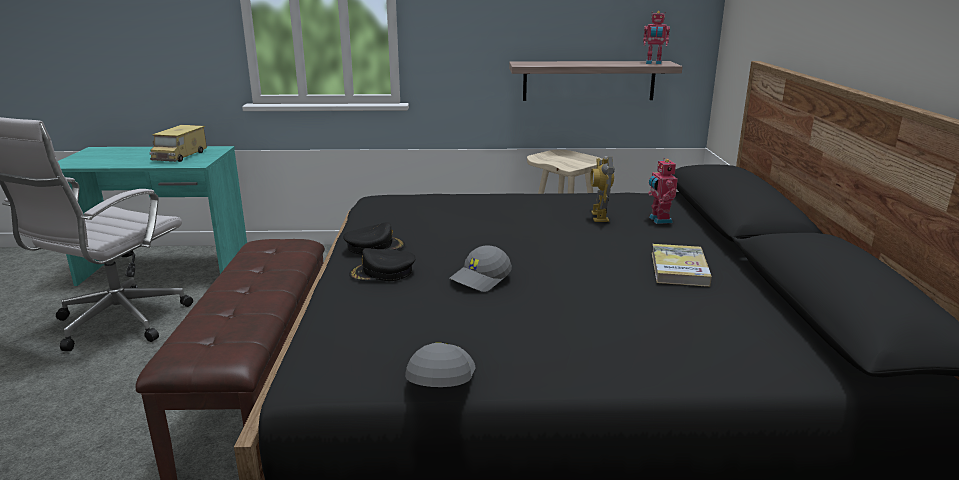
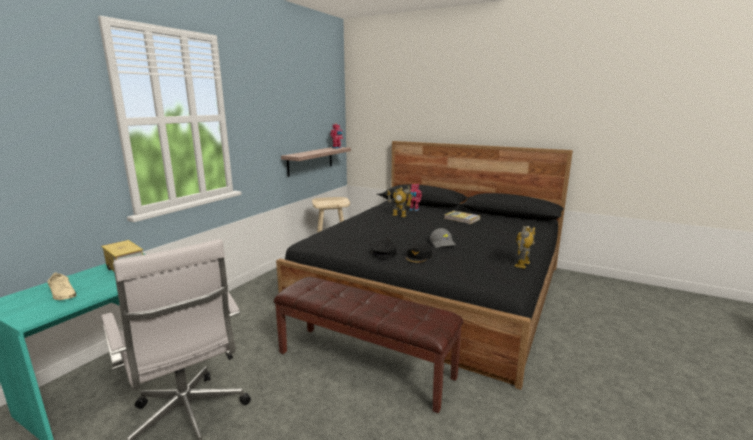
camera: 60 degrees left, 5 degrees down
(116, 157) = (63, 293): none -> beige shoe
(439, 375) = (523, 264): grey cap -> toy robot

